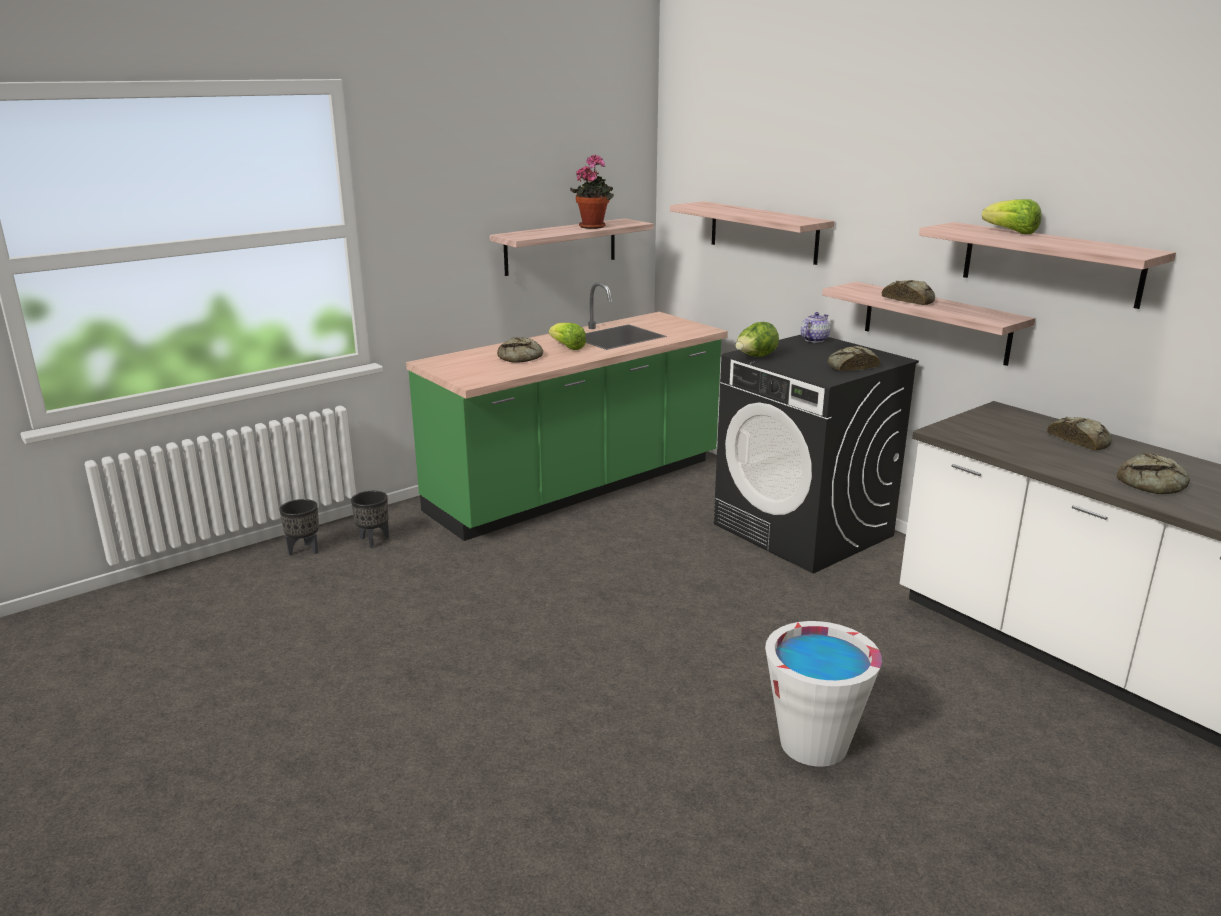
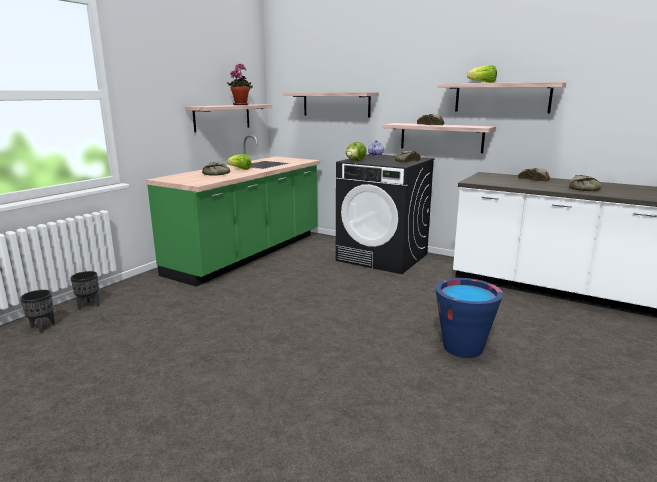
camera: 20 degrees left, 5 degrees down
(374, 541) = (136, 294): black planter -> black planter (43, 327)
(813, 744) = (463, 347): white bucket -> blue bucket

